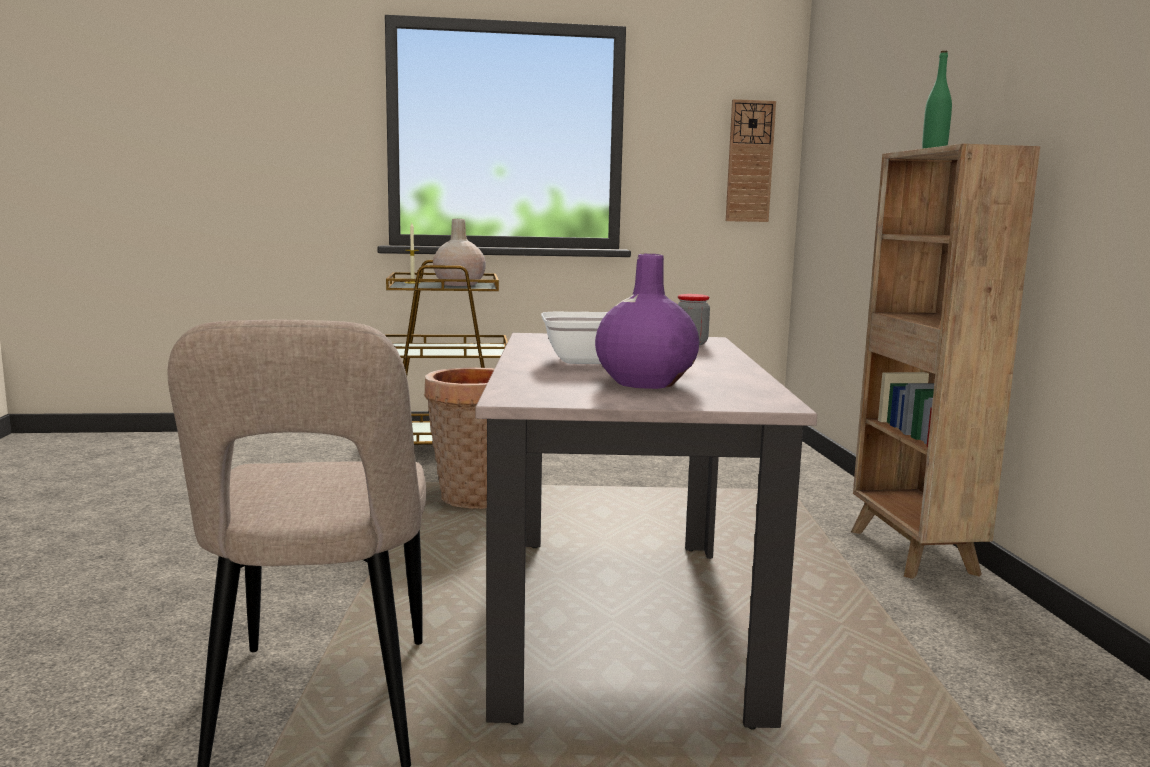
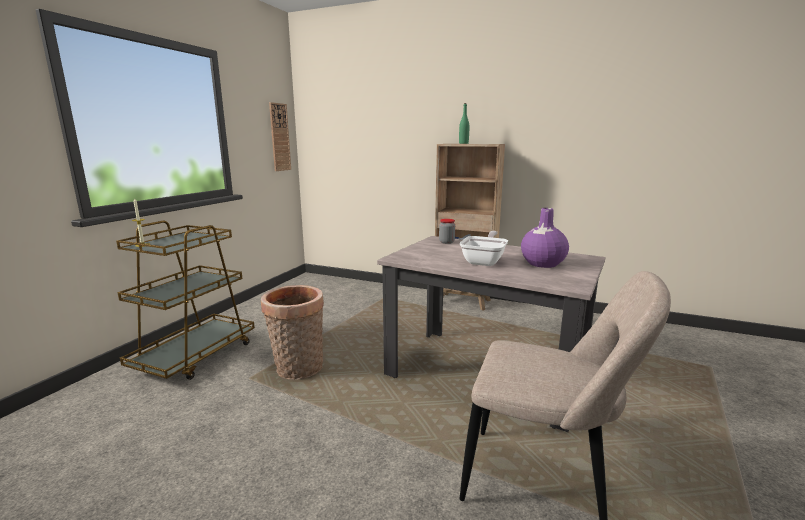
camera: 60 degrees left, 5 degrees up
(458, 284) = (183, 238): beige vase -> none

